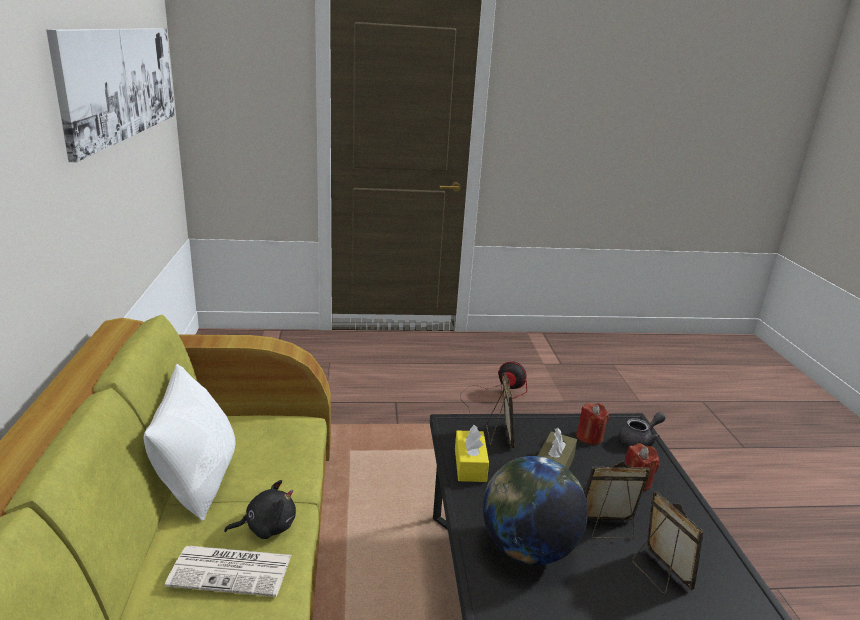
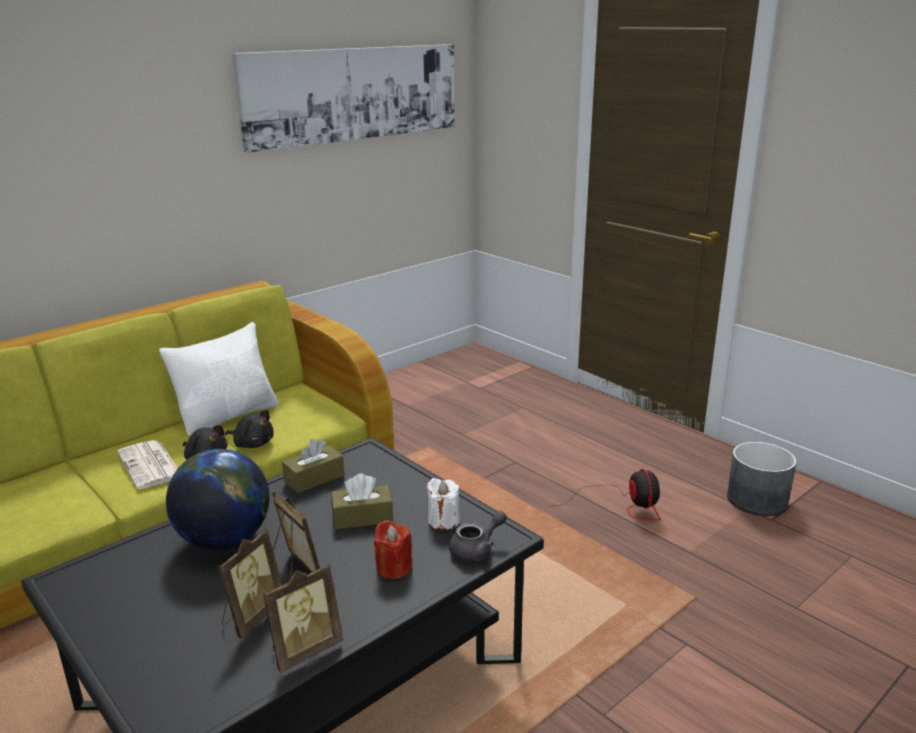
camera: 55 degrees right, 0 degrees up
(281, 488) = (252, 443): none -> black plush toy
(470, 465) = (314, 478): yellow tissue box -> brown tissue box
(499, 436) = (379, 477): picture frame -> picture frame (304, 650)
(539, 356) = (757, 500): none -> grey planter
(589, 437) = (443, 520): red candle -> white candle
(639, 440) = (477, 549): grey teapot -> grey teapot turned 60 degrees counterclockwise

